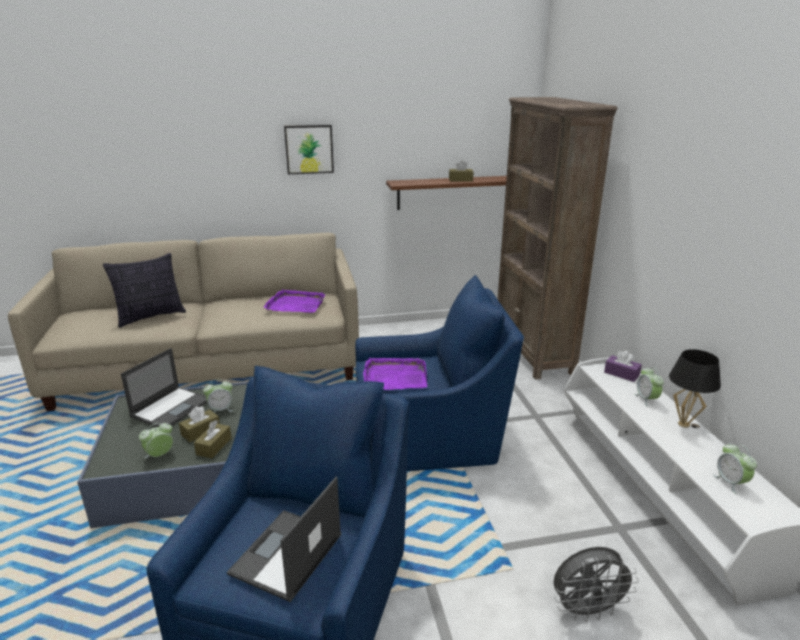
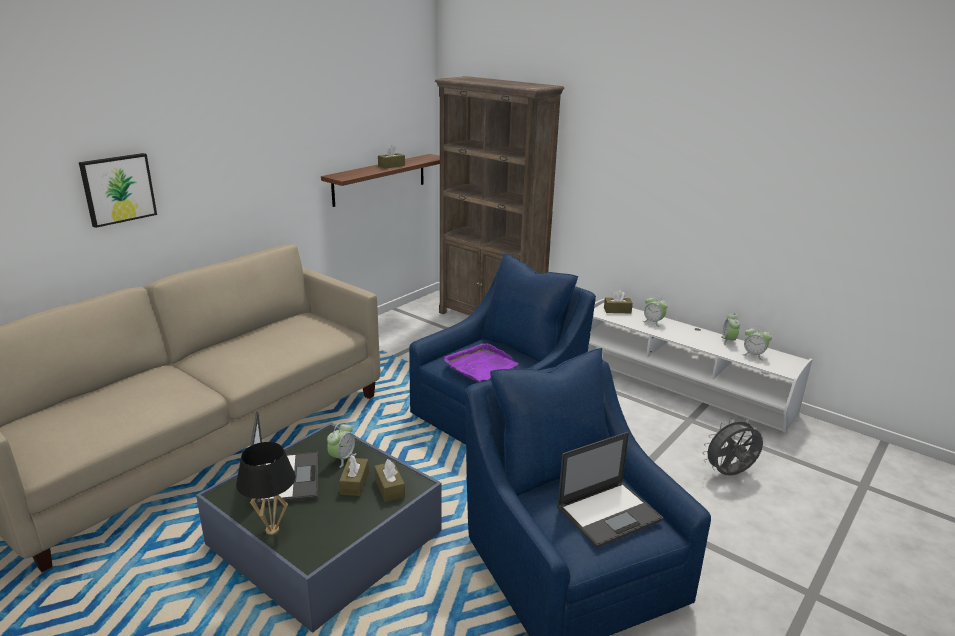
camera: 40 degrees left, 0 degrees up
(151, 317) = (145, 395): pillow -> none
(160, 455) = (350, 519): alarm clock -> alarm clock (728, 341)
(286, 555) = (609, 513): laptop -> laptop turned 105 degrees counterclockwise
(295, 304) = (299, 331): purple tray -> none
(309, 149) = (243, 150): picture -> picture (118, 189)
(587, 610) = (729, 474): grey fan -> grey fan turned 150 degrees counterclockwise
(621, 374) = (617, 310): purple tissue box -> brown tissue box
(683, 424) = (691, 330): black table lamp -> black table lamp (272, 530)

